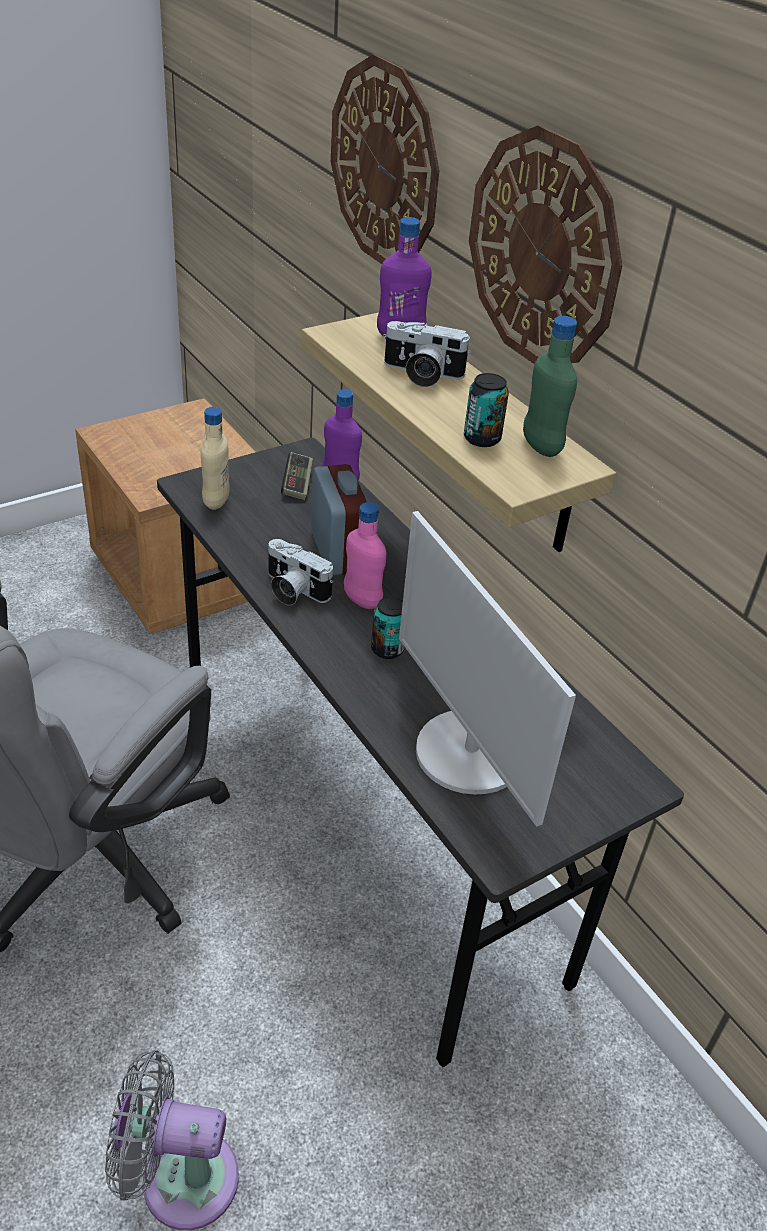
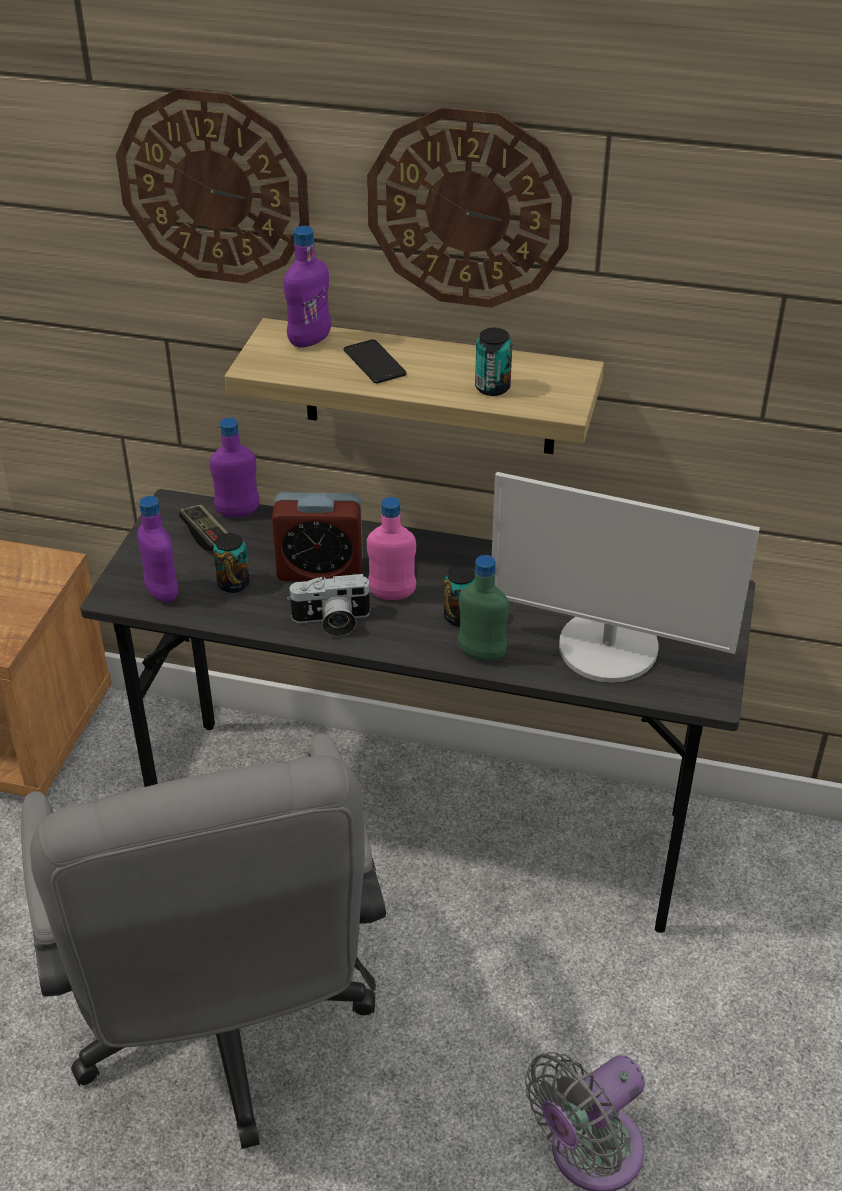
camera: 40 degrees left, 0 degrees up
(216, 501) = (162, 593): beige bottle -> purple bottle
(268, 524) = (233, 584): none -> can
(337, 552) = (320, 570): alarm clock -> alarm clock turned 150 degrees clockwise
(421, 374) = (374, 362): camera -> phone
(541, 447) = (536, 371): green bottle -> green bottle (481, 654)

